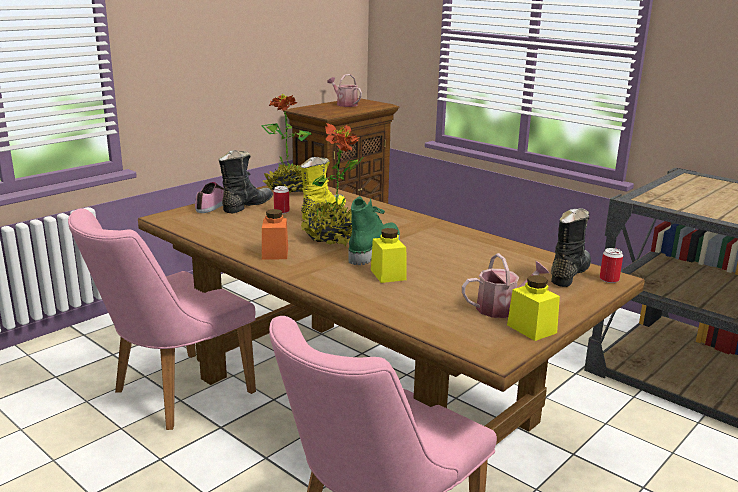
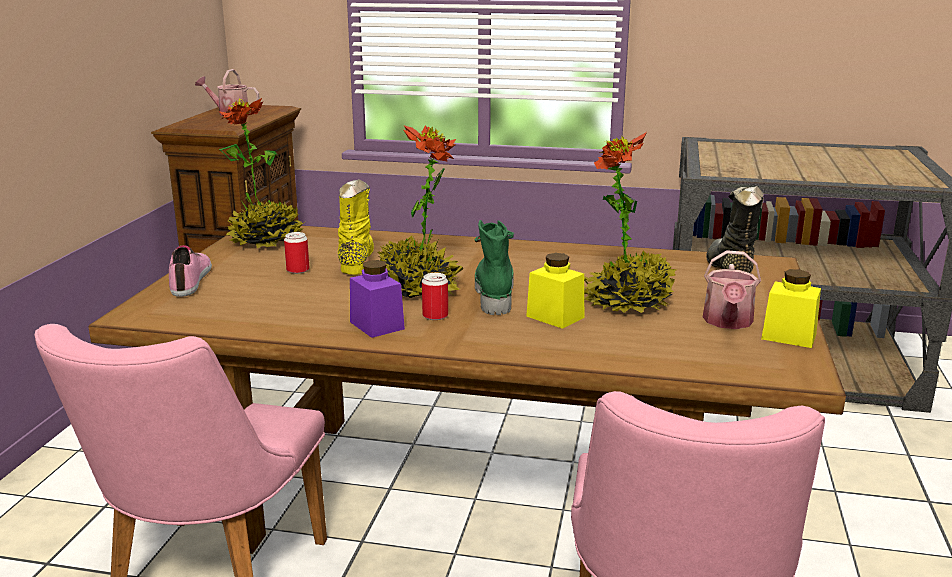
camera: 30 degrees left, 0 degrees up
(246, 206) = (235, 273): black boot -> none
(275, 253) = (377, 325): orange jar -> purple jar
(452, 278) = (627, 302): none -> potted plant
(502, 308) = (728, 322): watering can -> watering can turned 150 degrees clockwise
(609, 279) = (770, 266): can -> can (435, 316)

